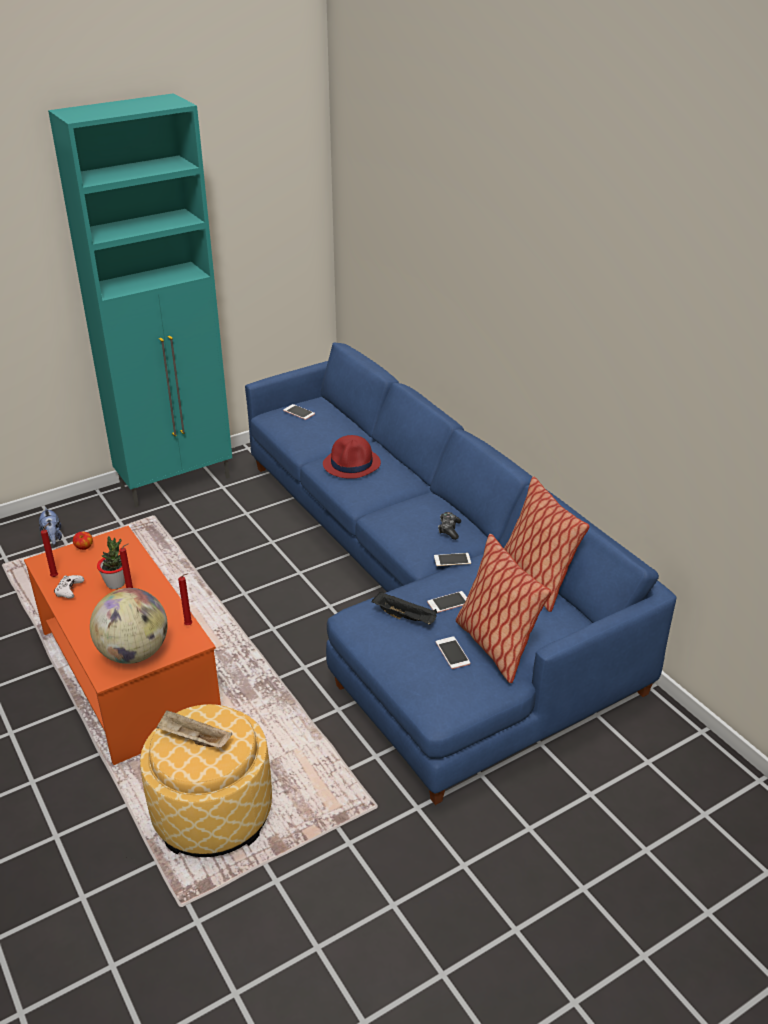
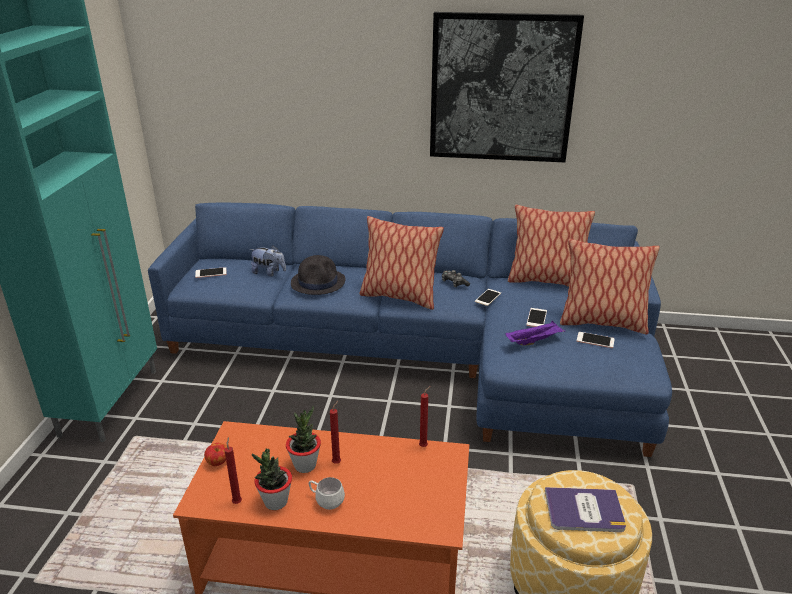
camera: 50 degrees left, 5 degrees down
(53, 538) = (54, 520): plush toy -> plush toy (269, 273)
(69, 591) = (275, 502): white game controller -> potted plant
(88, 611) = (326, 501): none -> white mug
(134, 653) = (428, 496): globe -> none
(193, 739) = (584, 510): beige tray -> book
(352, 464) = (318, 282): red hat -> black hat
(389, 514) = (399, 297): none -> pillow
(405, 617) = (534, 341): black tray -> purple tray
(574, 337) = (502, 89): none -> picture

